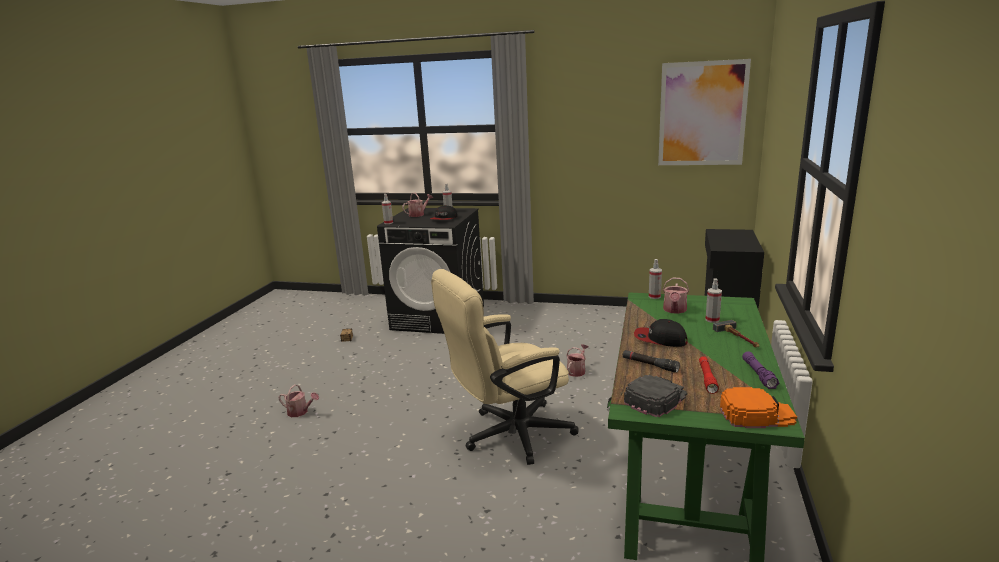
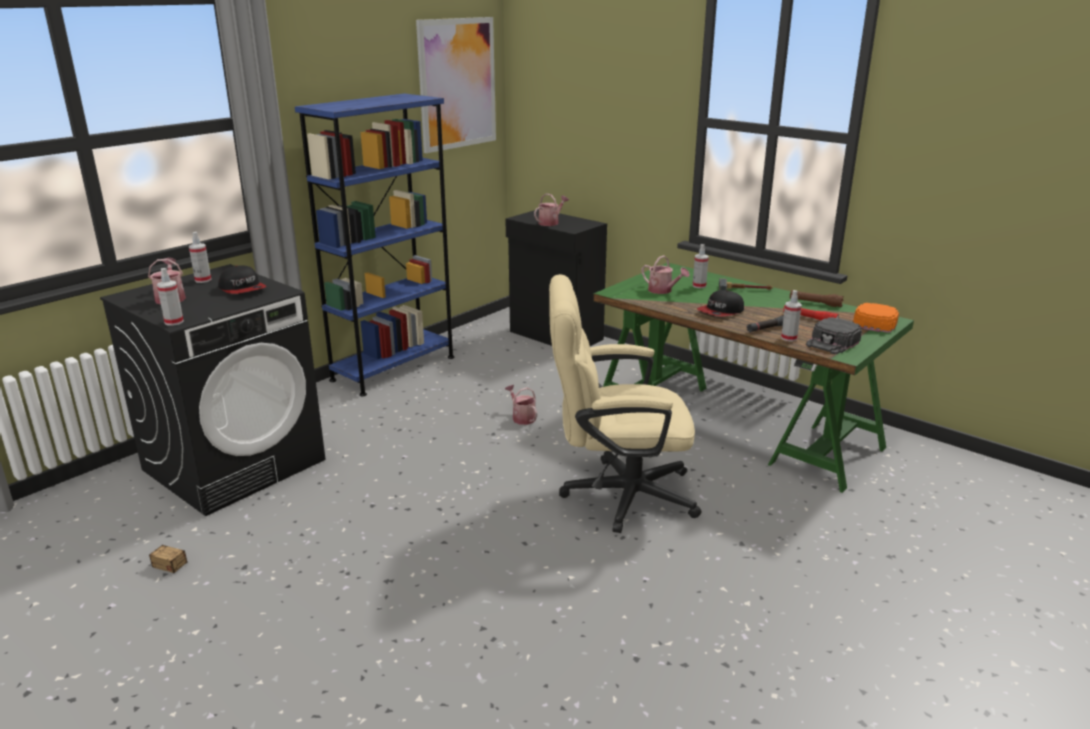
camera: 65 degrees left, 5 degrees up
(300, 412) = (384, 657): watering can -> watering can (550, 222)
(508, 436) = (616, 495): beige office chair -> beige office chair turned 90 degrees clockwise
(588, 313) = (393, 368): none -> blue bookcase
(654, 296) = (620, 288): spray bottle -> spray bottle (789, 338)
(656, 398) = (832, 342): black cap -> black cap turned 120 degrees counterclockwise
(758, 375) = (815, 303): purple flashlight -> brown flashlight

